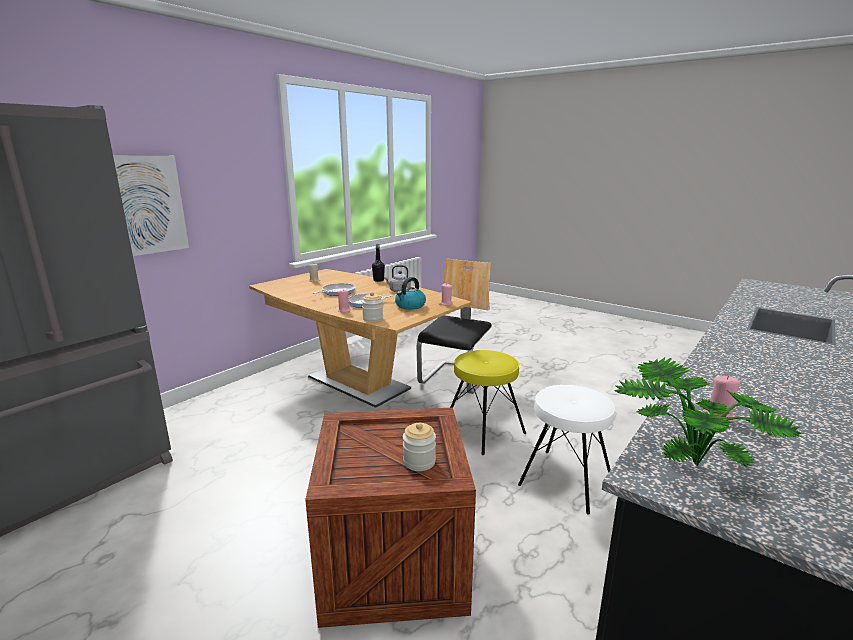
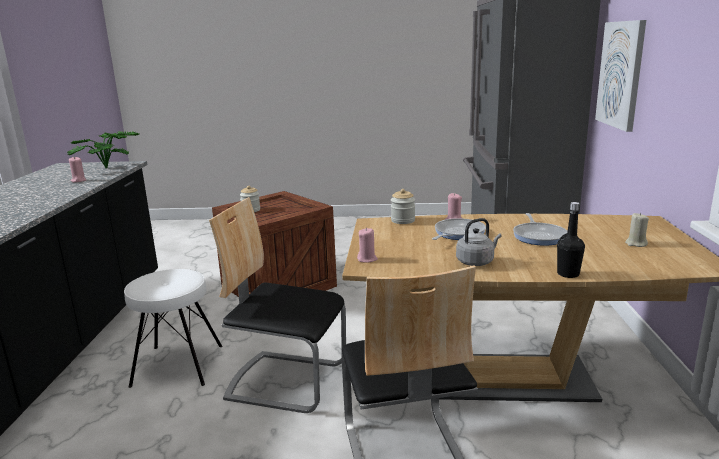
camera: 145 degrees right, 0 degrees up
(410, 306) = (402, 243): kettle -> none
(483, 431) = (287, 380): yellow stool -> chair

